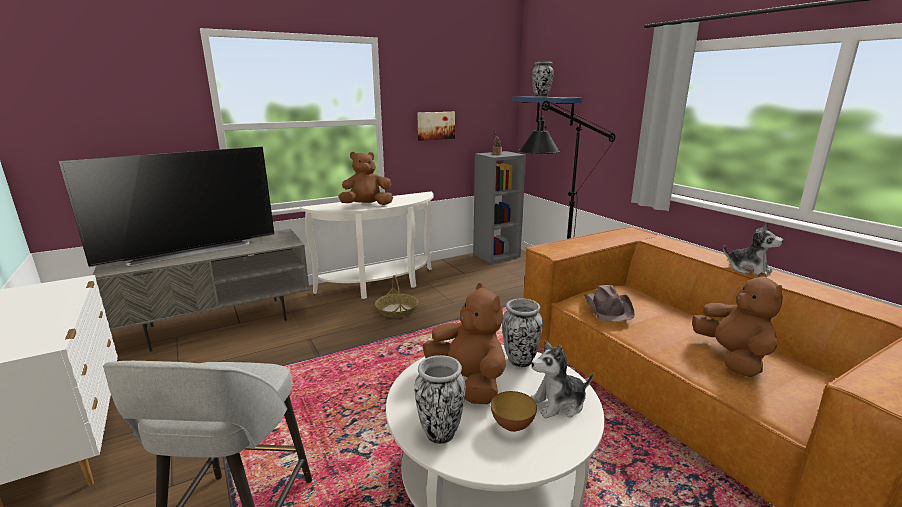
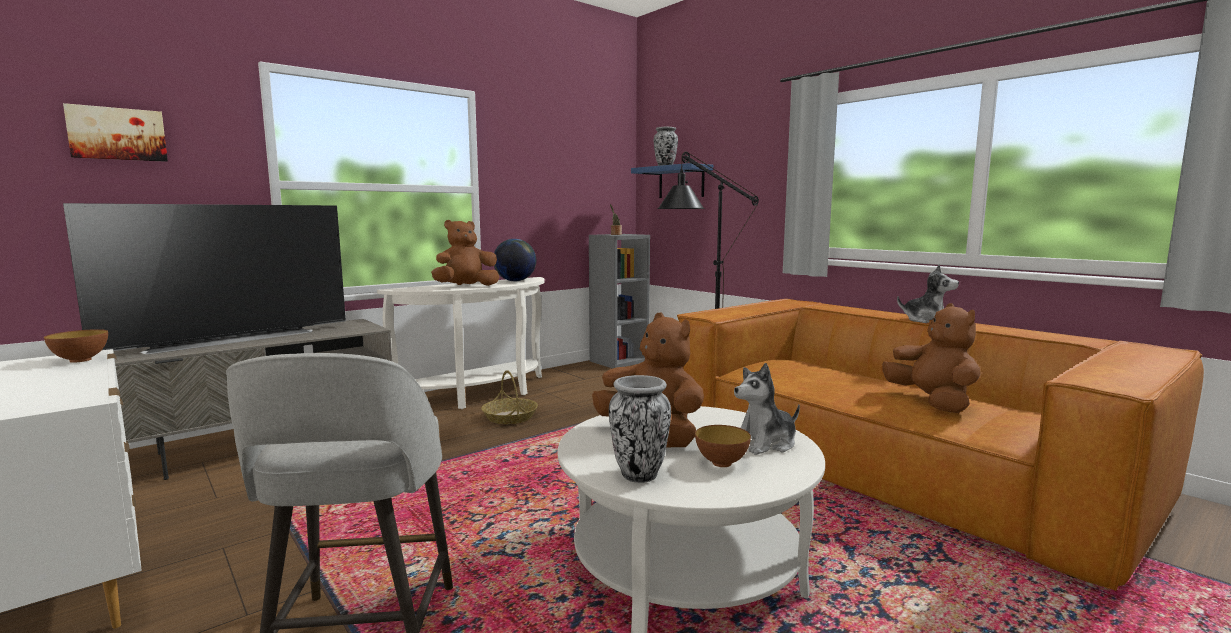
camera: 10 degrees left, 10 degrees down
(68, 289) = (80, 360): none -> bowl
(408, 198) = (515, 281): none -> globe
(435, 125) = (542, 199): picture -> picture (117, 134)
(520, 361) = (705, 415): vase -> none
(608, 308) = (783, 374): brown hat -> none

